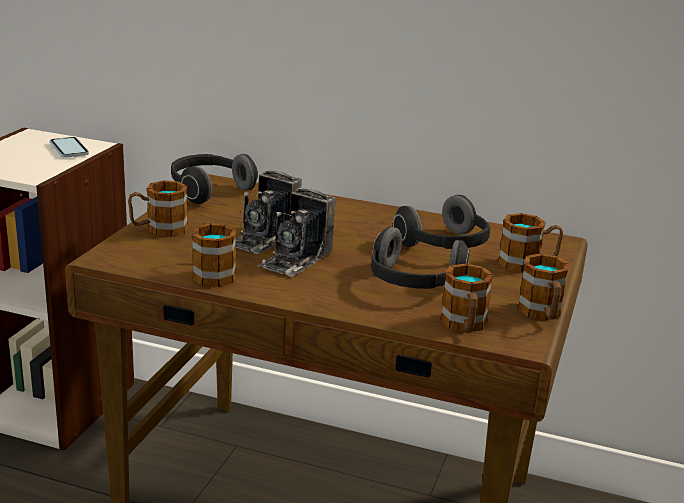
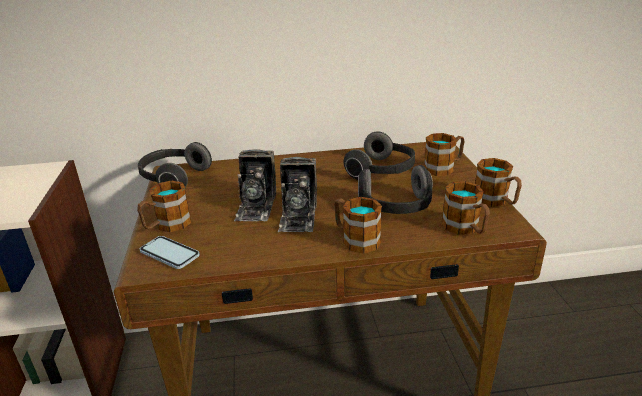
camera: 25 degrees left, 5 degrees up
(69, 149) = (29, 177): phone -> phone (169, 254)
(212, 273) = (249, 250): mug -> mug (355, 239)

